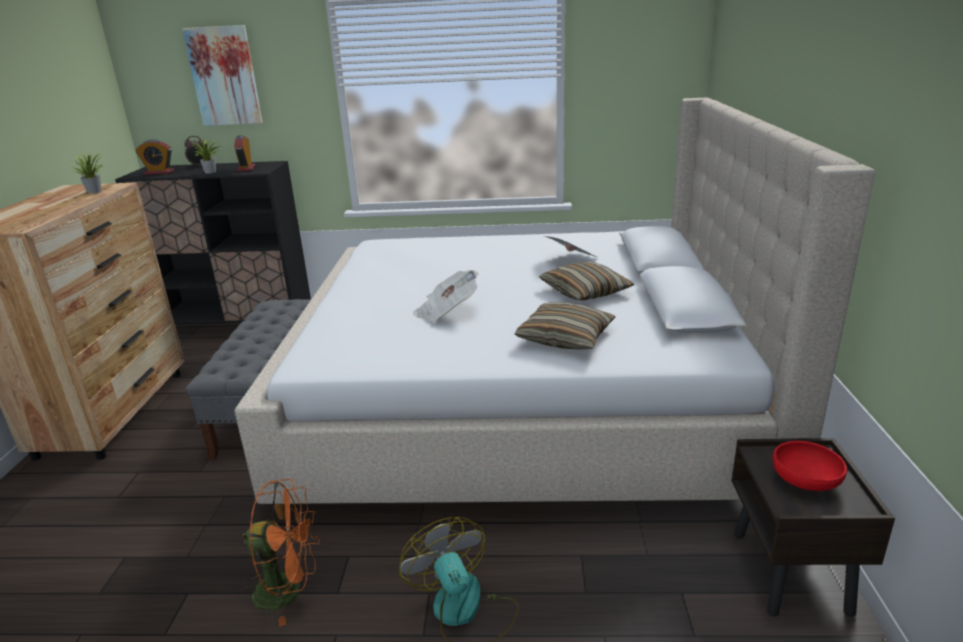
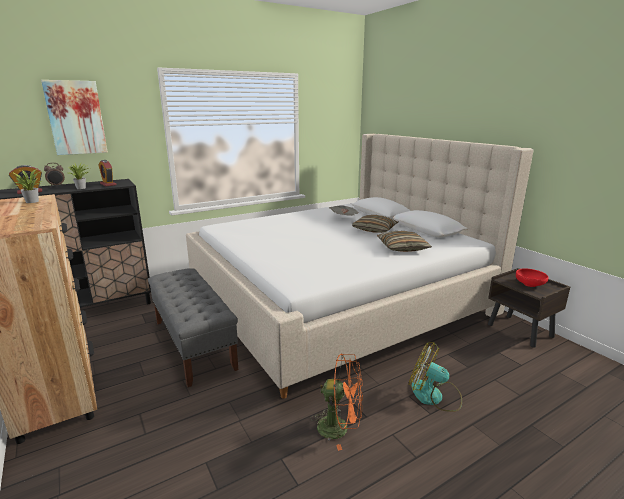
camera: 35 degrees left, 5 degrees down
(289, 590) = (340, 428): orange fan -> orange fan turned 45 degrees clockwise
(446, 312) = (327, 249): newspaper -> none

